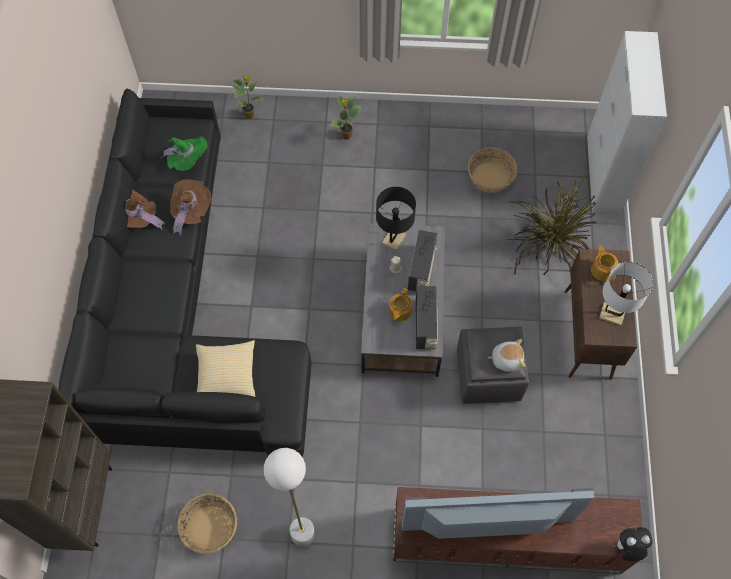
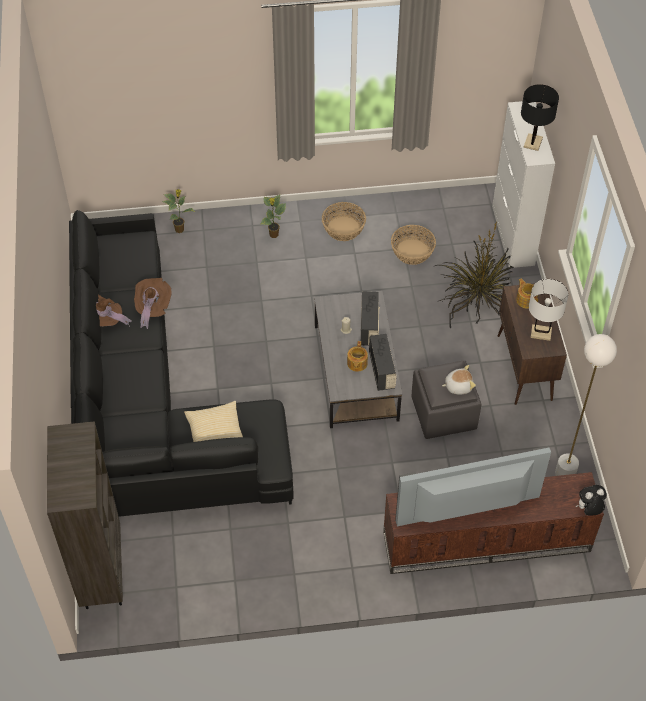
camera: 10 degrees left, 10 degrees down
(188, 161) = (140, 268): green hat -> none
(209, 527) = (220, 573): basket -> basket (343, 229)
(303, 534) = (305, 566): white floor lamp -> white floor lamp (565, 473)
(394, 239) = (339, 306): black table lamp -> black table lamp (533, 142)

